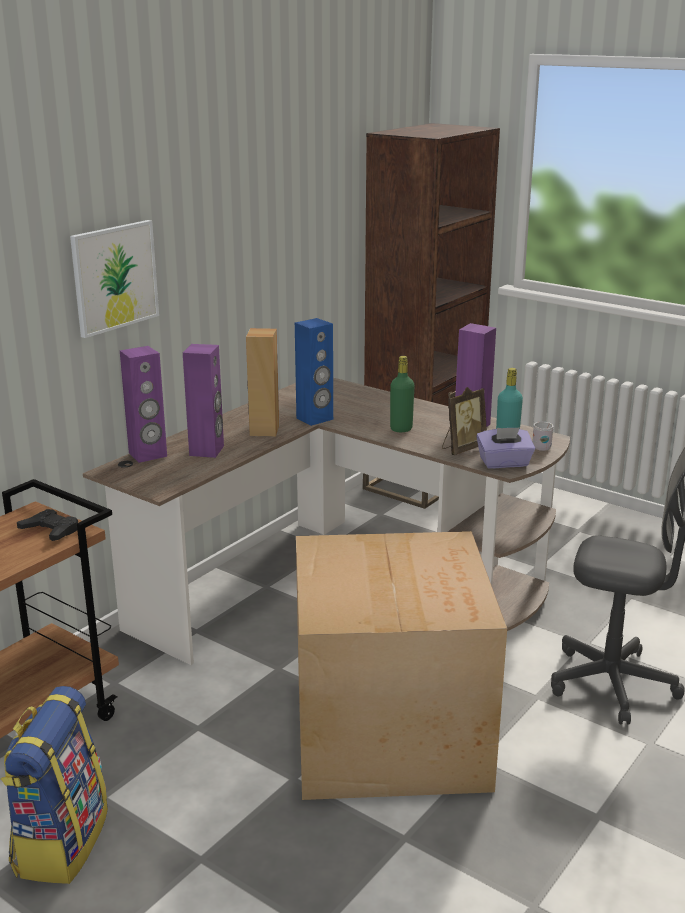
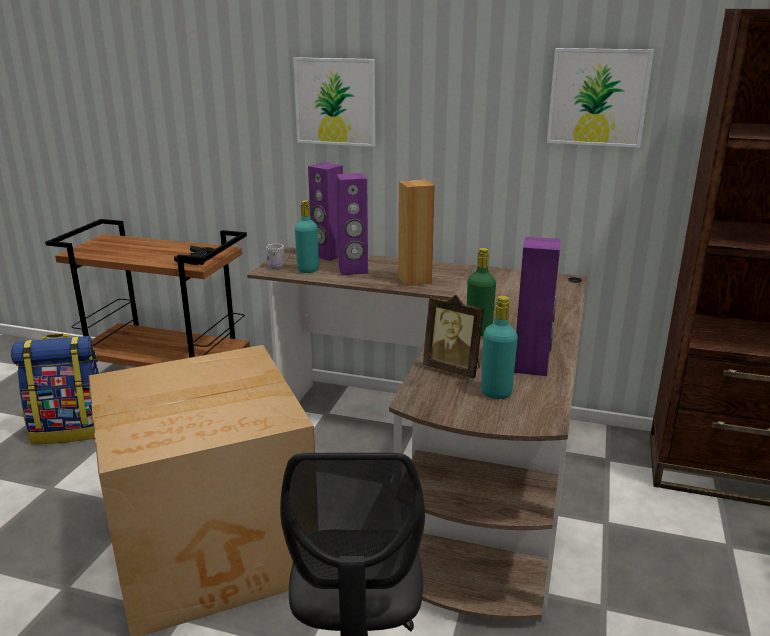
camera: 70 degrees right, 0 degrees up
(182, 470) = (308, 270): none -> turquoise bottle
(304, 216) = (598, 97): none -> picture
(315, 419) = (463, 293): blue speaker -> none
(504, 463) = (431, 398): purple tissue box -> none
(540, 447) = (505, 415): white mug -> white mug (278, 266)

